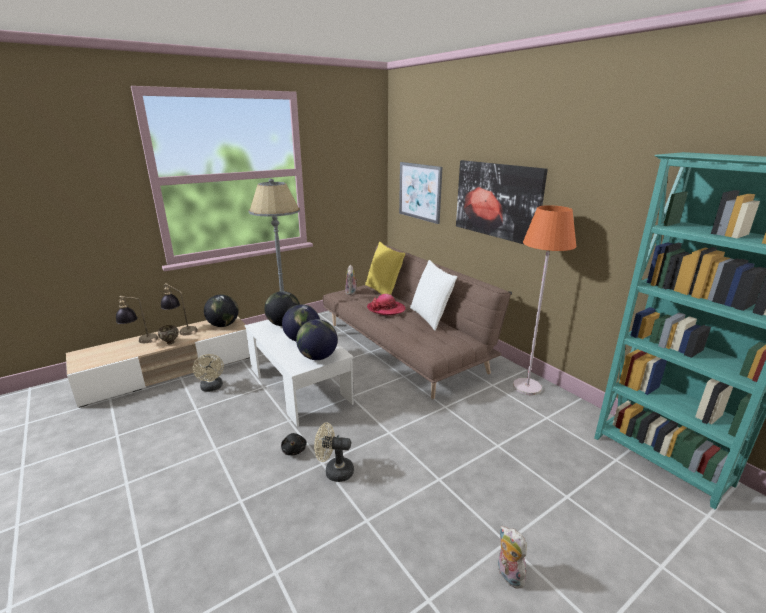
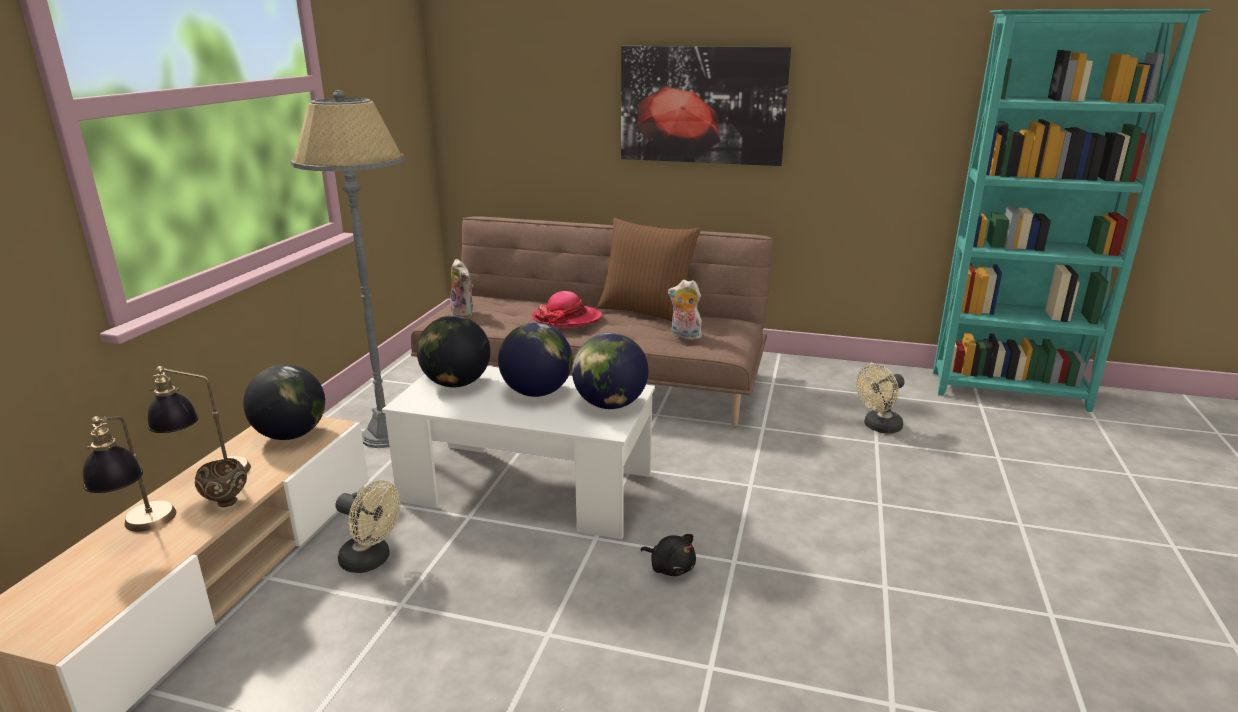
camera: 40 degrees left, 0 degrees up
(334, 471) = (764, 561): beige fan -> beige fan (878, 427)
(384, 291) = (512, 298): yellow pillow -> none
(420, 191) = (523, 110): picture -> none
(430, 317) = (646, 312): white pillow -> brown pillow
(508, 575) = (1064, 549): plush toy -> plush toy (684, 336)
(527, 387) = (809, 371): orange floor lamp -> none

